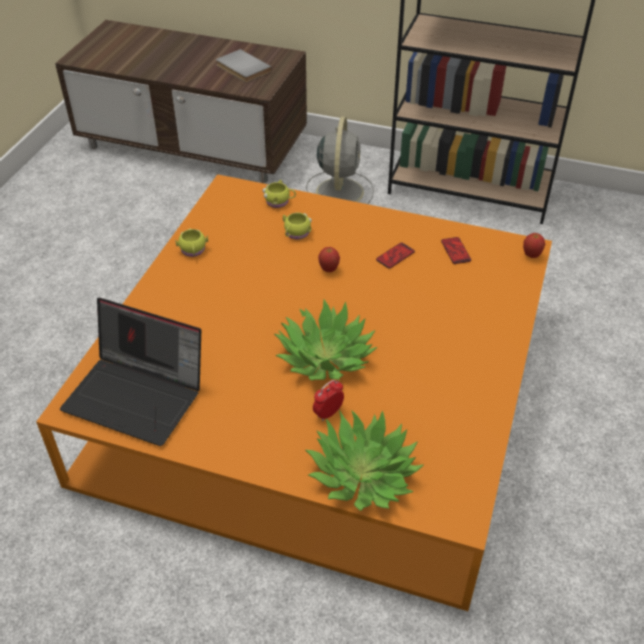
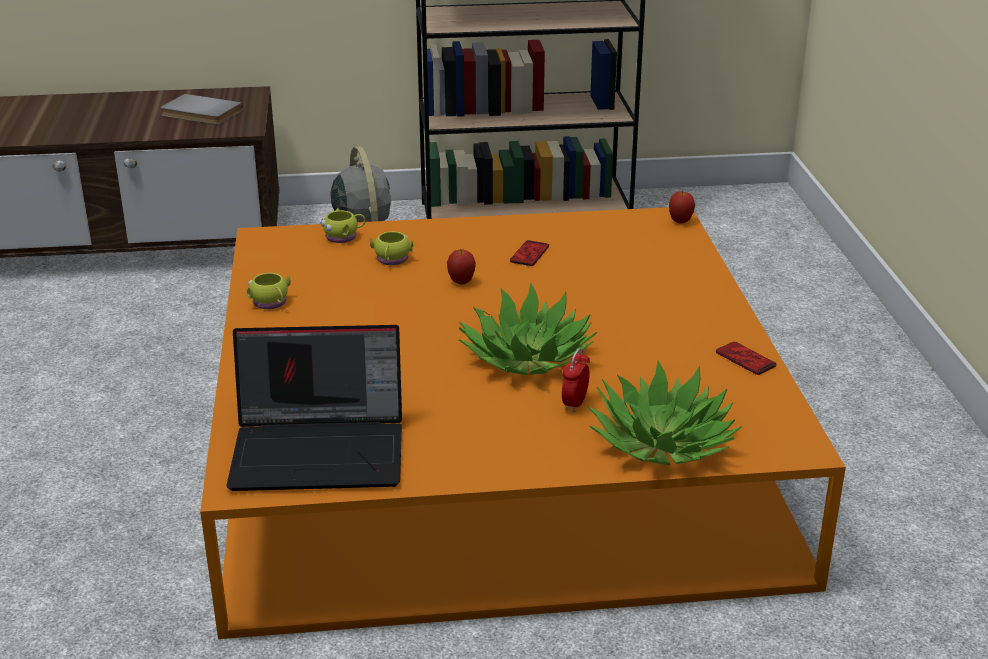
camera: 25 degrees left, 15 degrees down
(455, 251) = (594, 235): phone -> phone (745, 359)

